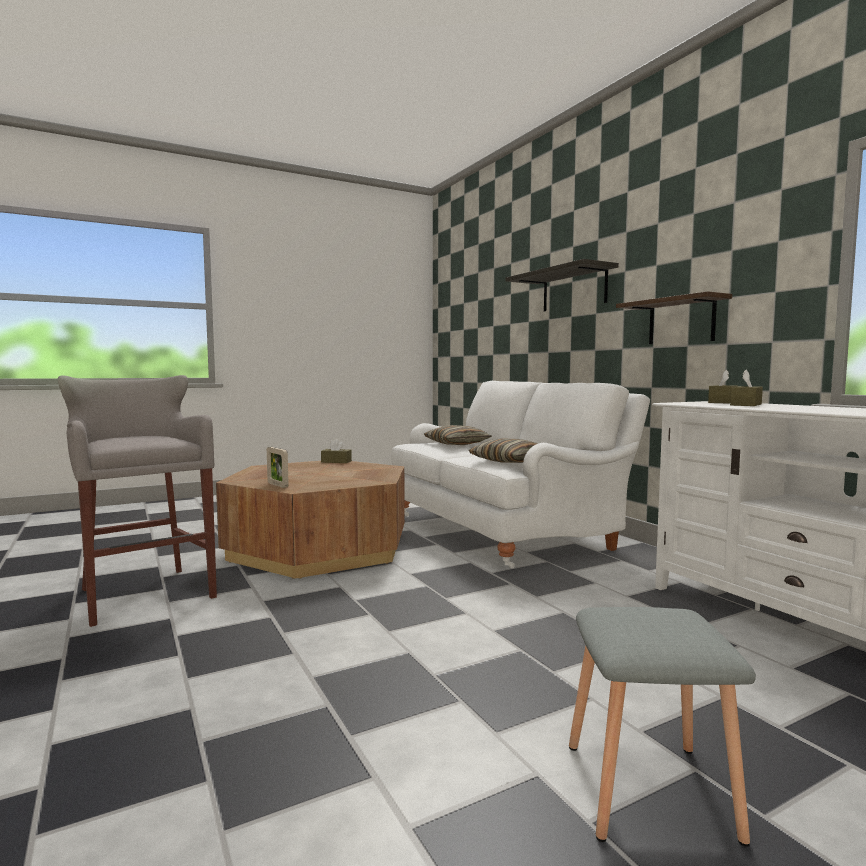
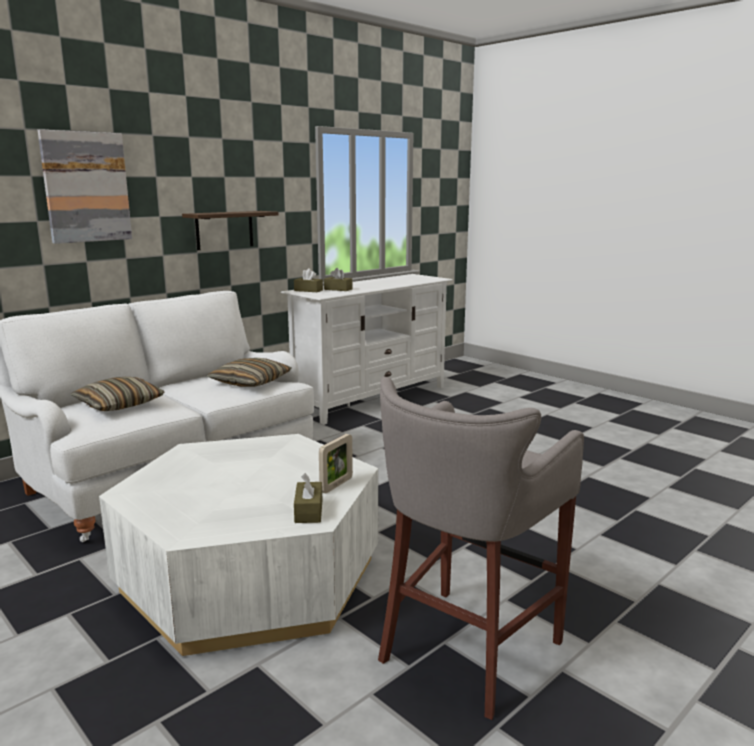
camera: 105 degrees left, 10 degrees up
(319, 547) = (250, 576): brown coffee table -> white coffee table
(336, 461) = (131, 489): brown tissue box -> brown tissue box (308, 511)
(574, 290) = (86, 187): shelf -> picture
(651, 789) = (536, 433): grey stool -> none

